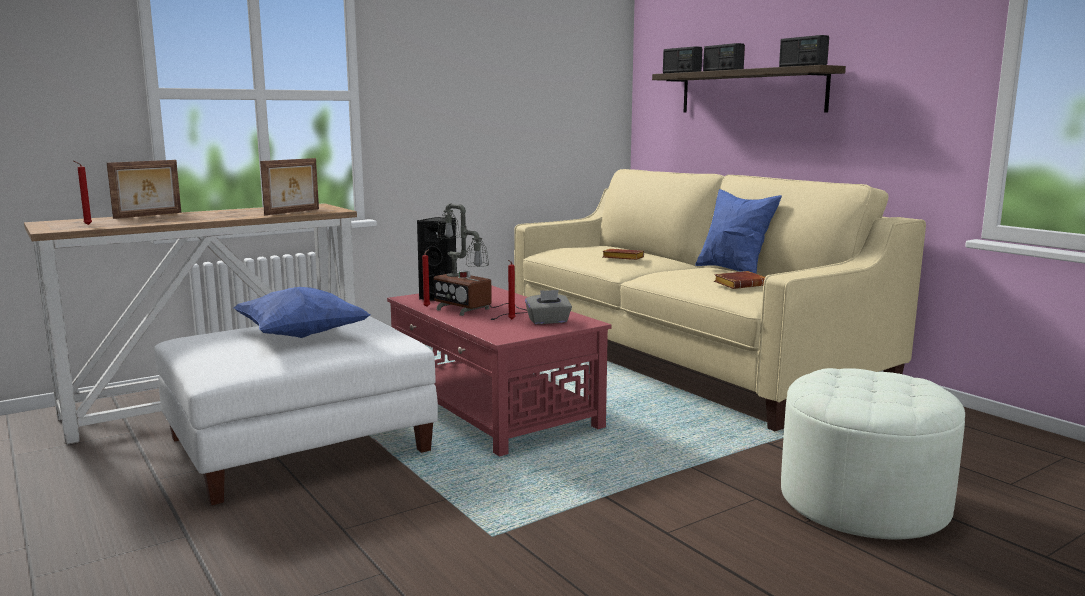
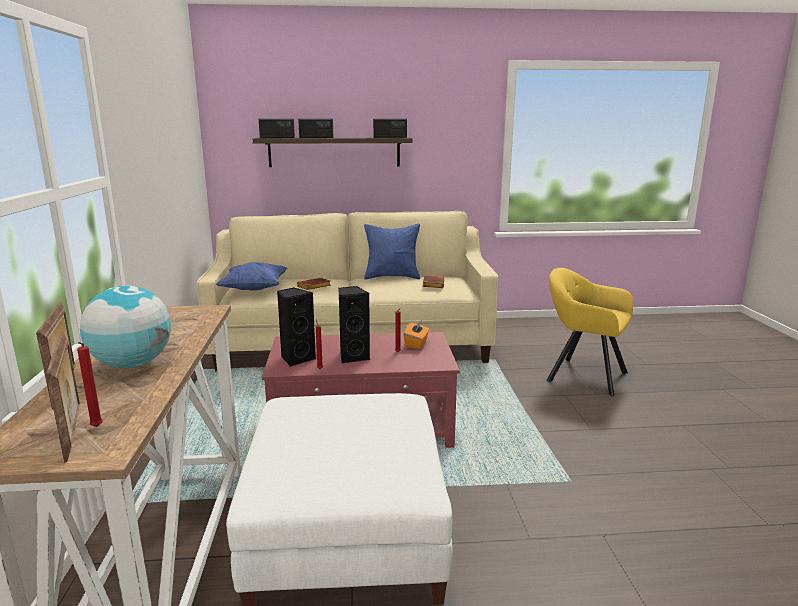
camera: 60 degrees left, 5 degrees up
(195, 216) = (132, 364): none -> globe
(293, 212) = (190, 324): picture frame -> picture frame (73, 433)
(302, 335) = (347, 431): blue pillow -> blue pillow (254, 289)
(473, 310) = (353, 357): table lamp -> black speaker
(548, 321) = (416, 344): grey tissue box -> orange tissue box
(863, 502) = (583, 375): white ottoman -> yellow armchair

